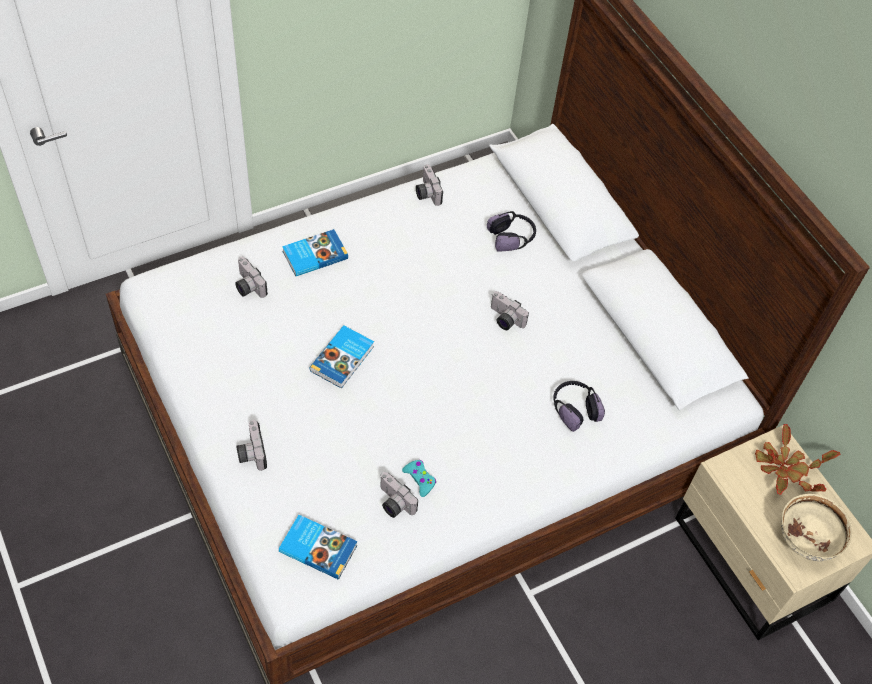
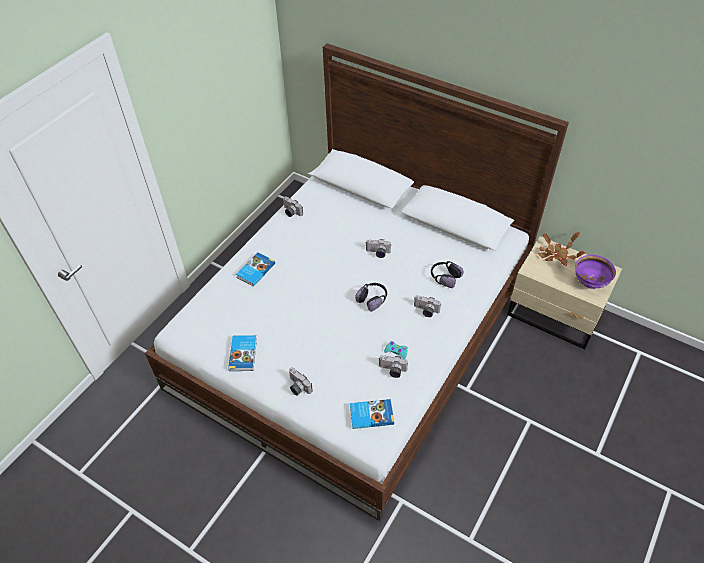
camera: 25 degrees left, 5 degrees down
(247, 286) = (231, 304): camera -> camera (425, 311)
(343, 359) = (311, 314): book -> book (244, 354)
(512, 237) = (351, 213): headphones -> headphones (372, 299)
(804, 542) = (589, 283): beige bowl -> purple bowl

